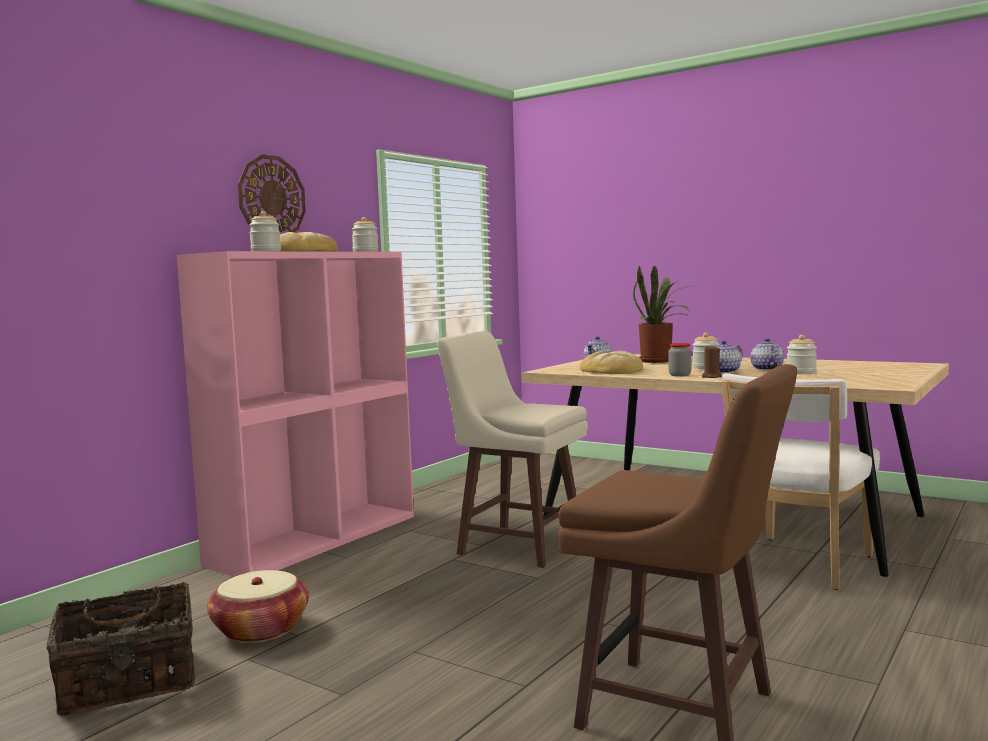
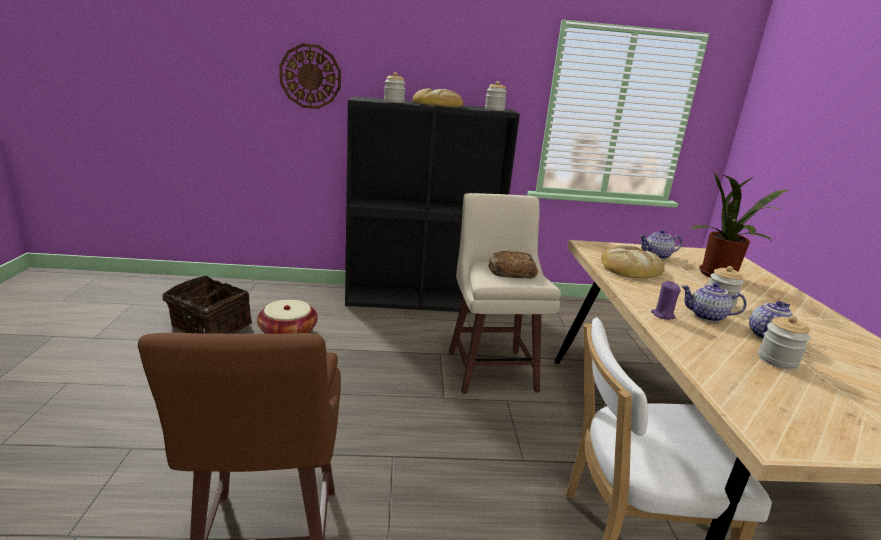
camera: 50 degrees right, 15 degrees up
(271, 197) = (440, 59): wall clock -> wall clock (310, 76)
(316, 539) = (420, 299): pink bookcase -> black bookcase
(529, 407) = (511, 271): none -> bread
(679, 375) = (648, 299): jar -> none
(711, 377) = (662, 315): brown candle -> purple candle

